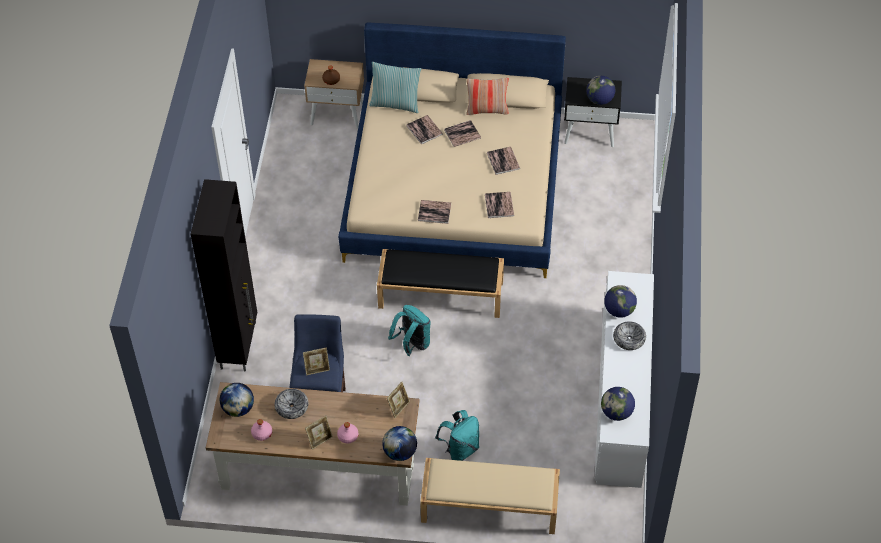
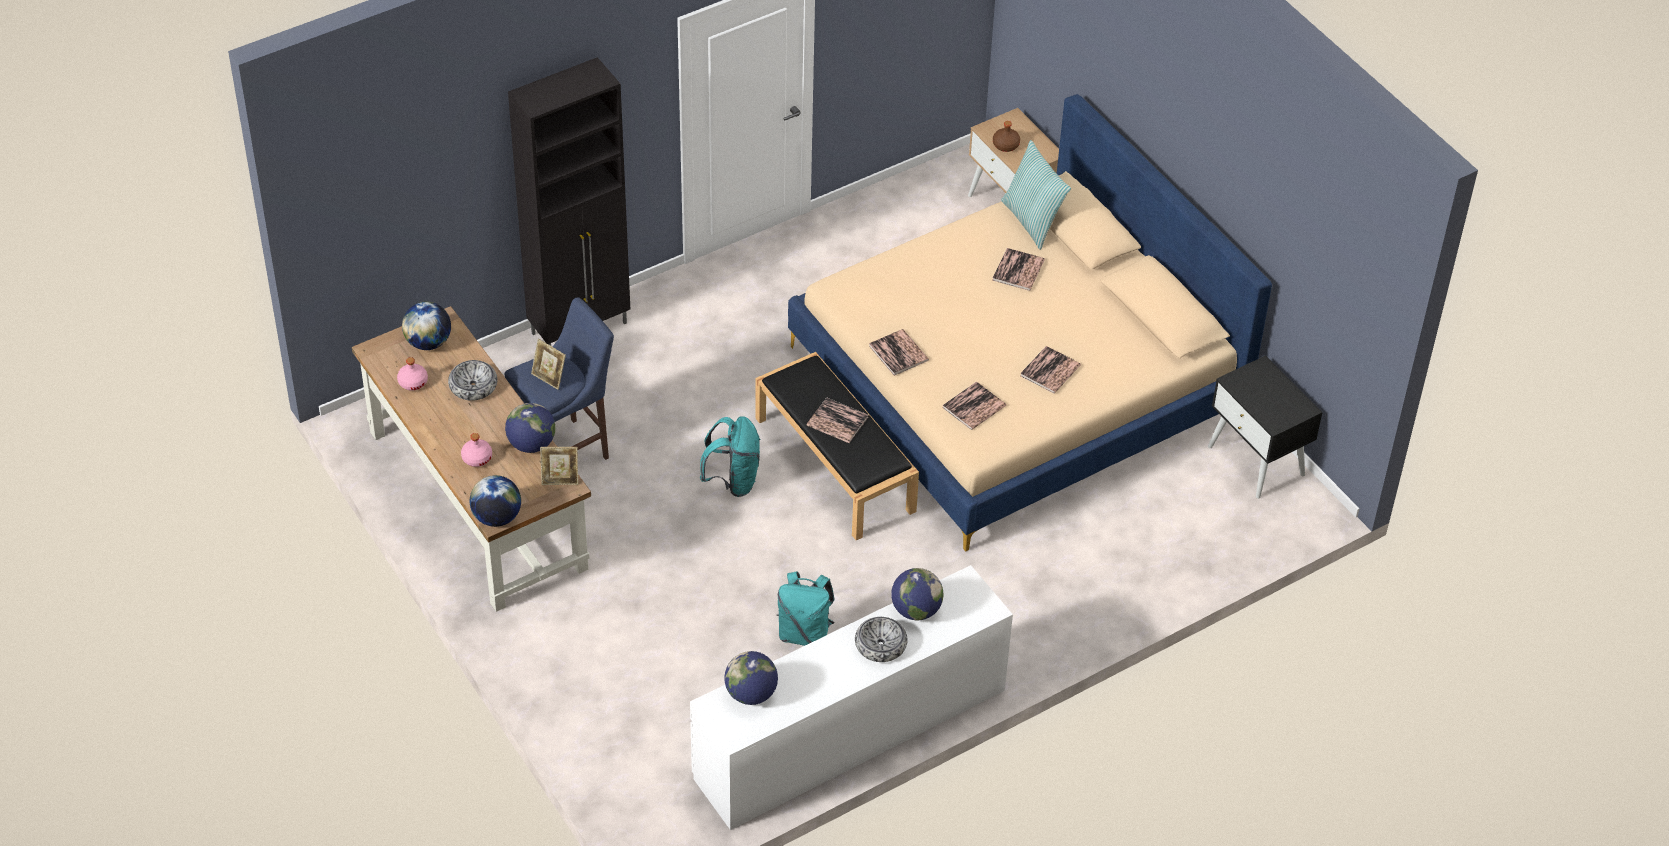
camera: 50 degrees right, 5 degrees down
(319, 439) = (449, 436): picture frame -> none
(460, 449) = (622, 615): turquoise backpack -> turquoise backpack (804, 633)
(462, 134) = (1051, 308): book -> book (837, 421)
(487, 110) = (1118, 309): pillow -> none
(488, 506) = (563, 690): beige bench -> none
(599, 100) = (1262, 408): globe -> globe (531, 444)

